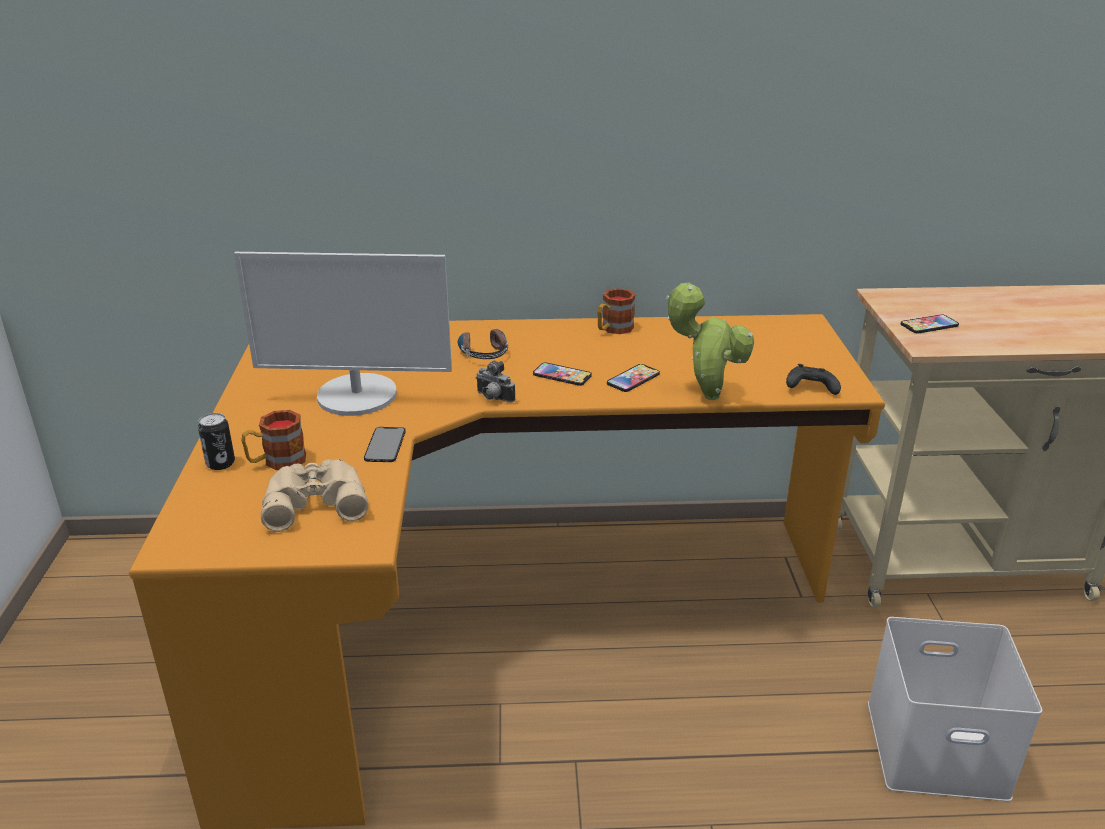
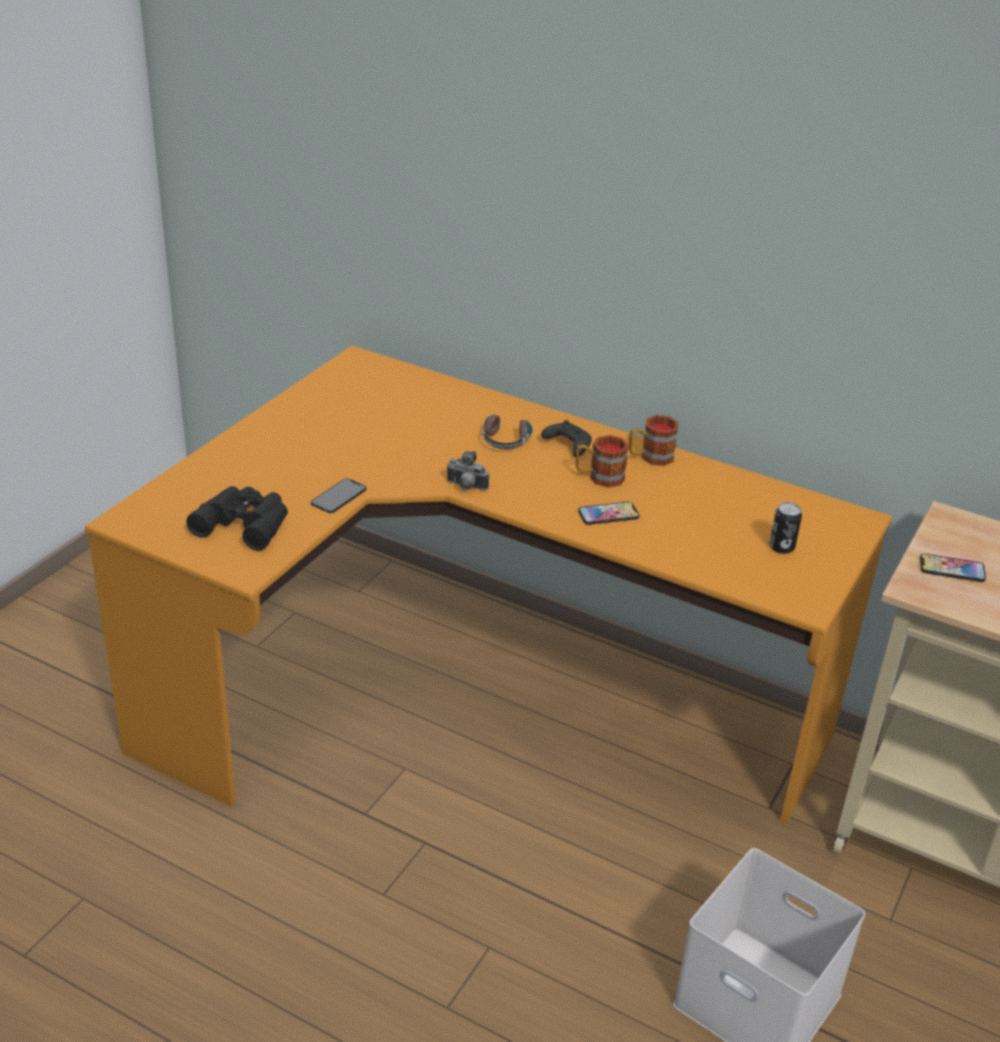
camera: 30 degrees right, 5 degrees up
(220, 463) = (209, 465): can -> can (781, 547)
(277, 462) = (248, 479): mug -> mug (599, 477)
(315, 500) = (245, 522): beige binoculars -> black binoculars
(357, 396) = (361, 444): monitor -> none
(493, 398) = (465, 487): camera -> camera turned 45 degrees counterclockwise
(562, 375) = (549, 487): phone -> none
(705, 395) = (655, 555): potted plant -> none
(810, 388) = (766, 587): black game controller -> black game controller (567, 445)

